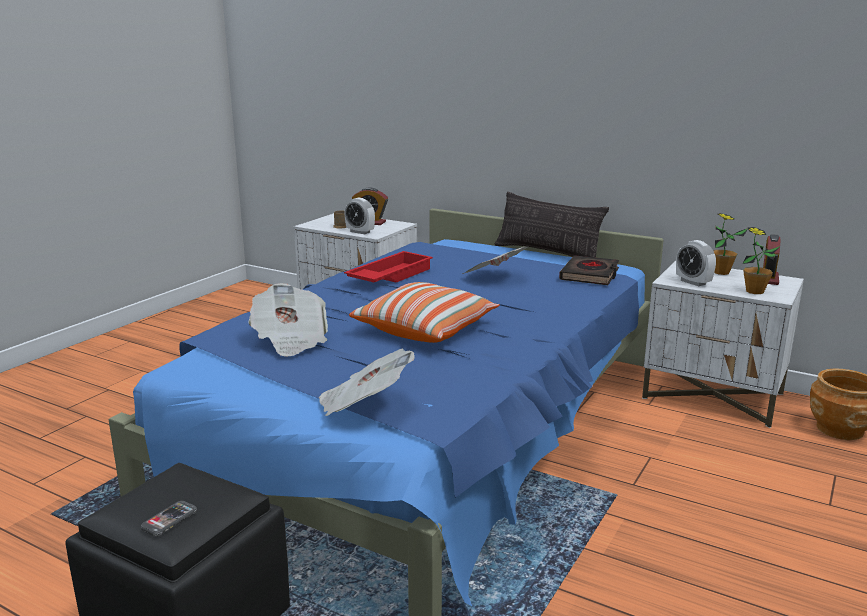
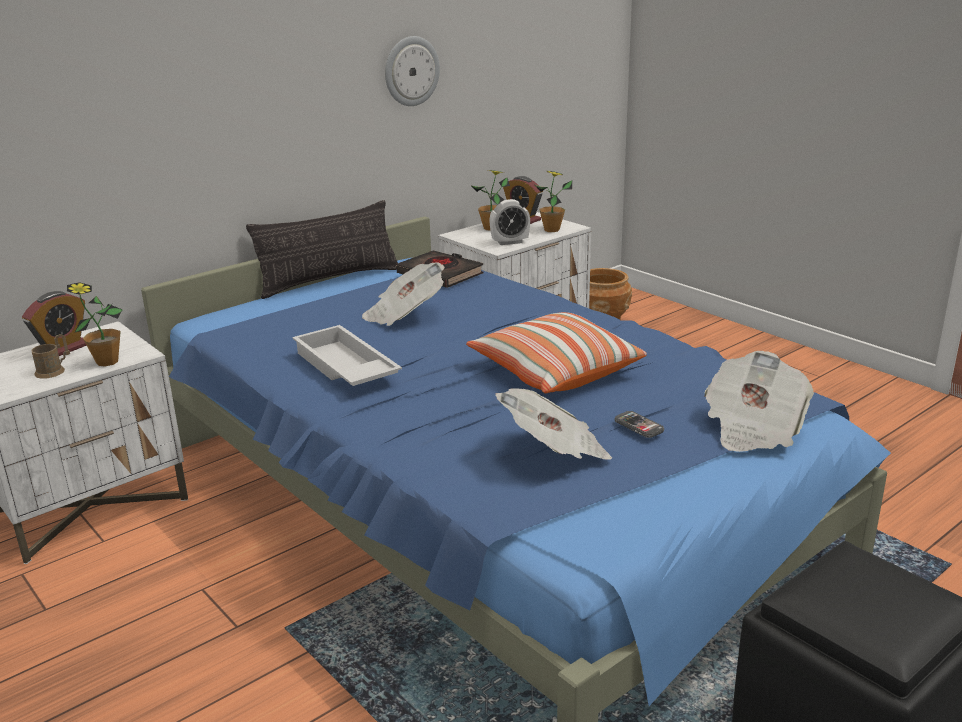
camera: 70 degrees left, 5 degrees up
(169, 520) = (915, 598): phone -> phone (638, 426)
(360, 232) = (107, 362): alarm clock -> potted plant
(389, 276) = (344, 368): red tray -> white tray
(676, 106) = (411, 71): none -> wall clock

